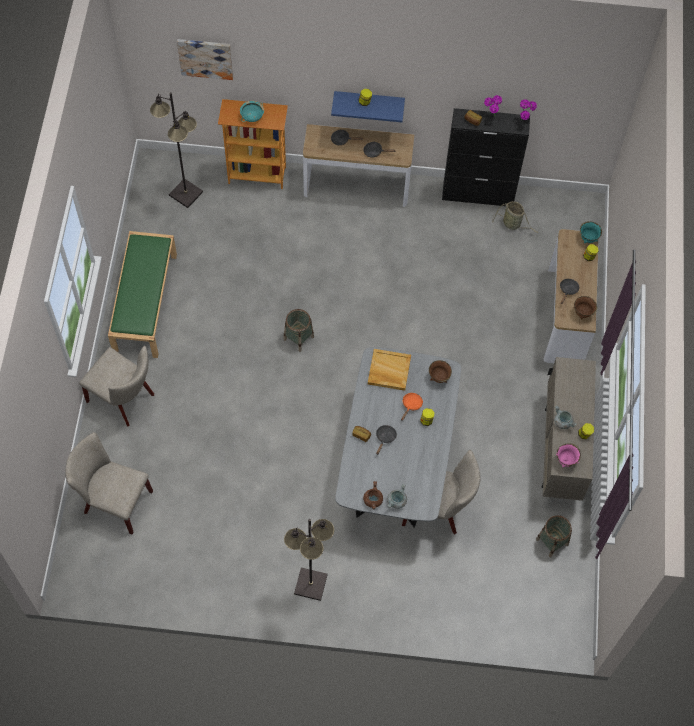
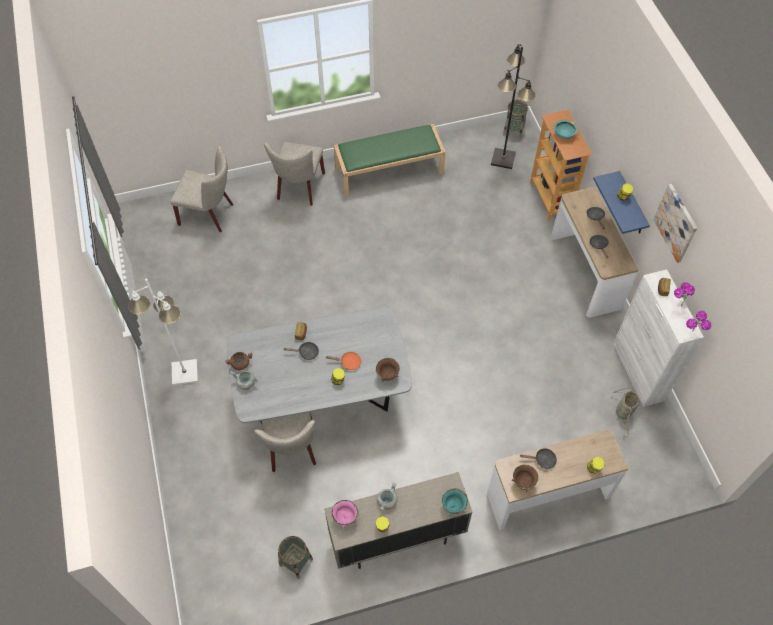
camera: 70 degrees right, 5 degrees down
(113, 501) = (210, 214): beige chair -> beige chair turned 105 degrees clockwise
(205, 58) = (577, 60): picture -> picture (676, 223)
(298, 338) = (410, 283): basket -> basket (513, 130)
(310, 584) = (184, 372): black floor lamp -> white floor lamp
(388, 371) = (375, 333): beige tray -> none
(478, 194) = (638, 372): black cabinet -> white cabinet
(588, 238) = (615, 460): turquoise bowl -> turquoise bowl (453, 506)

